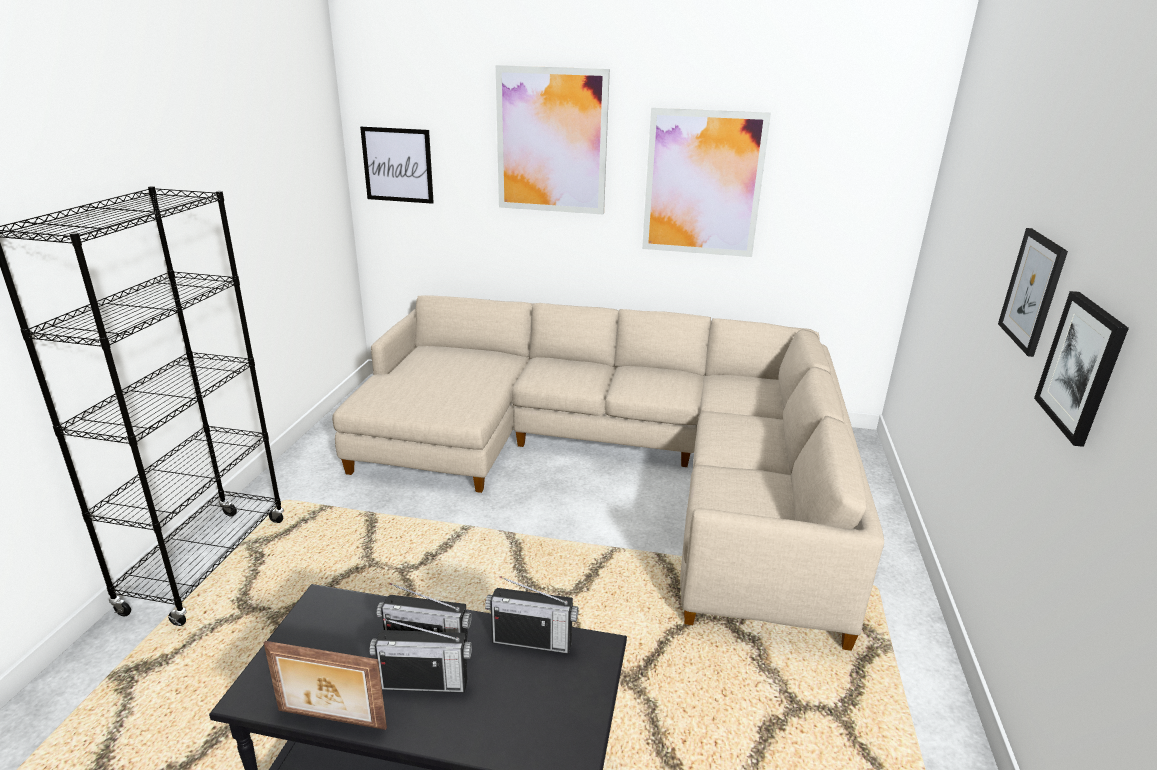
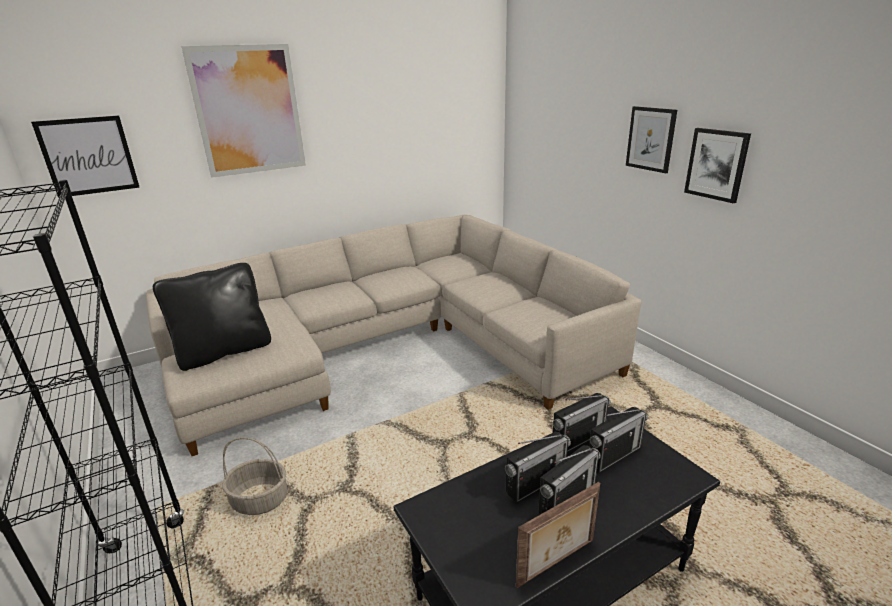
camera: 40 degrees left, 0 degrees up
(341, 538) = (259, 500): none -> basket
(413, 388) = (224, 351): none -> black pillow
(536, 681) = (614, 455): none -> radio
(703, 183) = (373, 128): picture -> none

